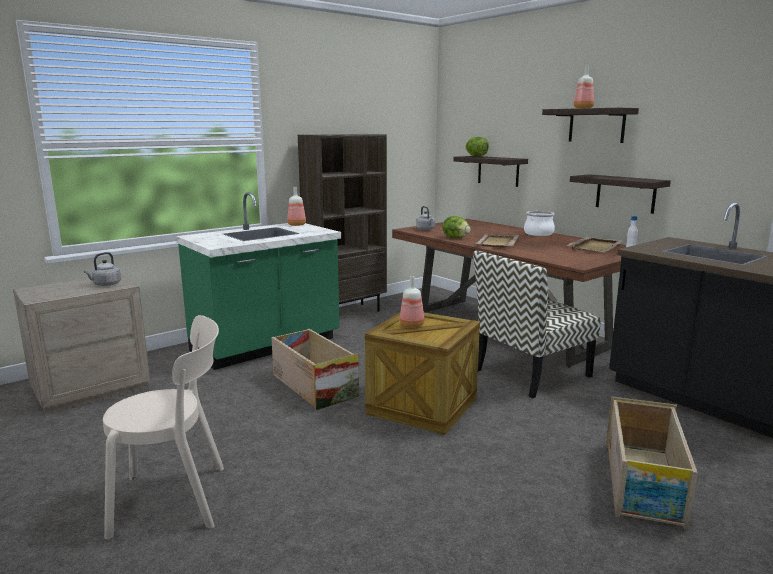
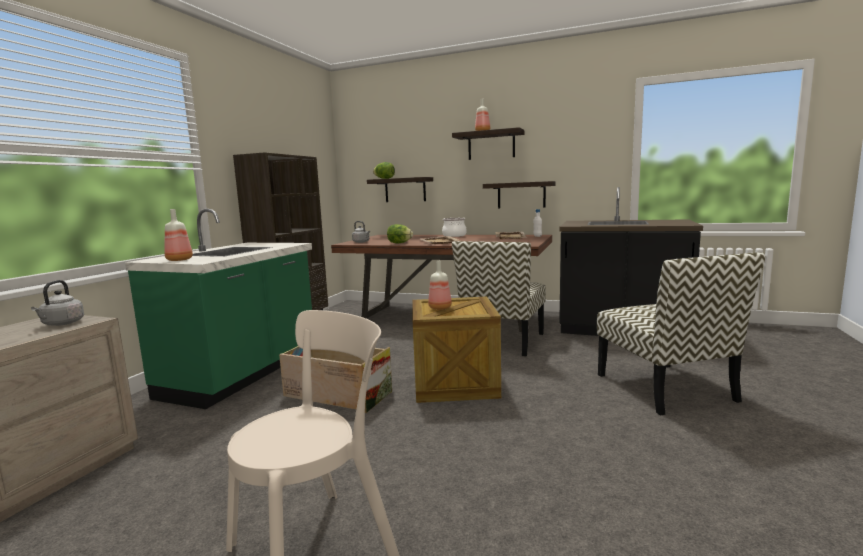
camera: 30 degrees left, 5 degrees down
(296, 225) = (251, 244): bottle -> bottle (178, 260)
(643, 484) = (666, 388): crate -> chair

